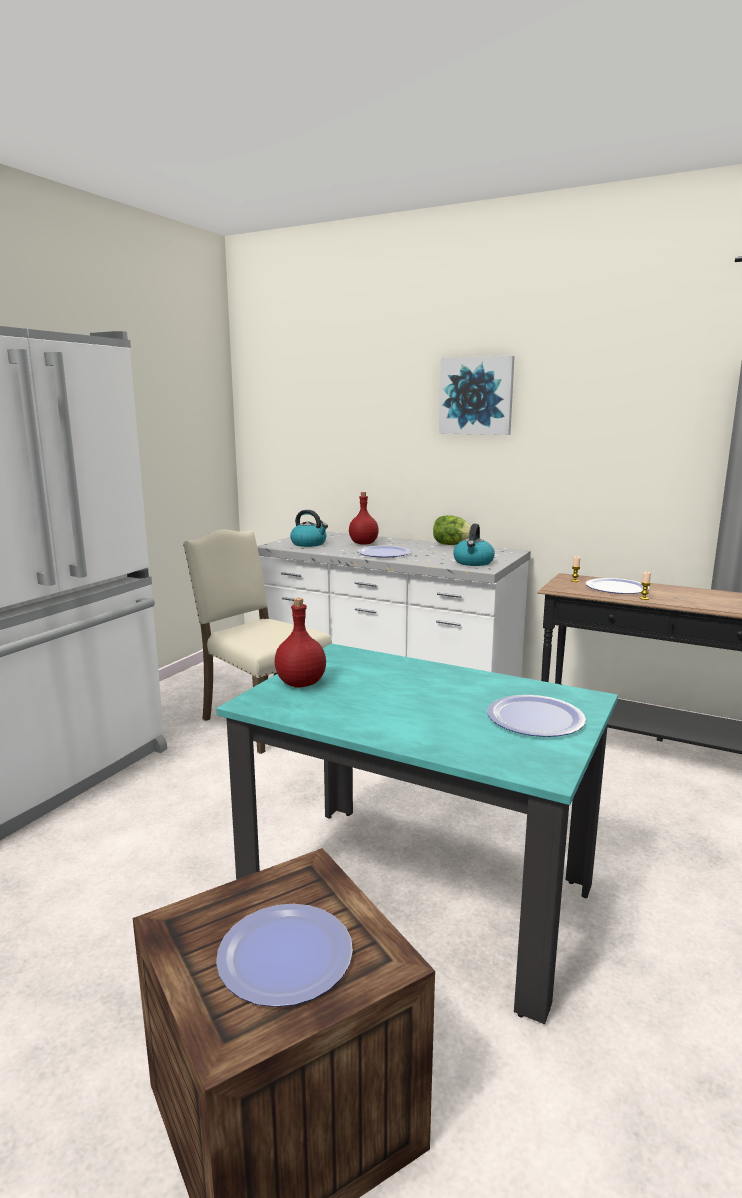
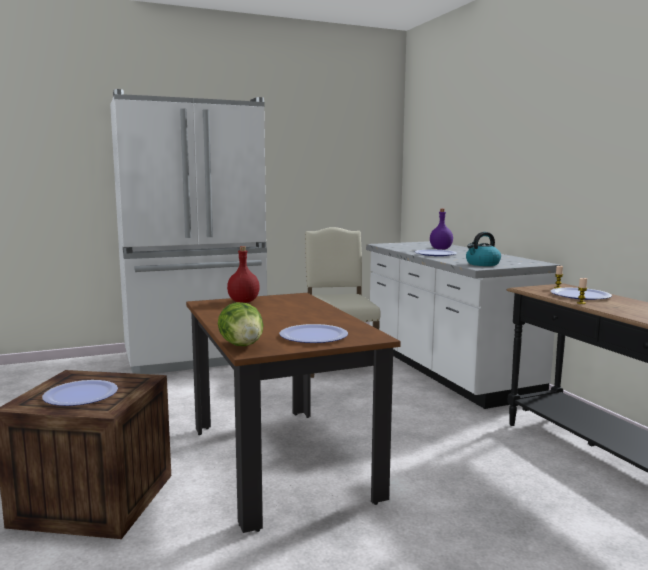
camera: 40 degrees right, 5 degrees down
(309, 544) = (404, 246): kettle -> none
(363, 543) = (440, 249): red bottle -> purple bottle
(417, 895) = (280, 461): turquoise dining table -> brown dining table
(451, 545) = (504, 255): lettuce -> lettuce (242, 345)
(476, 396) = (531, 130): picture -> none

